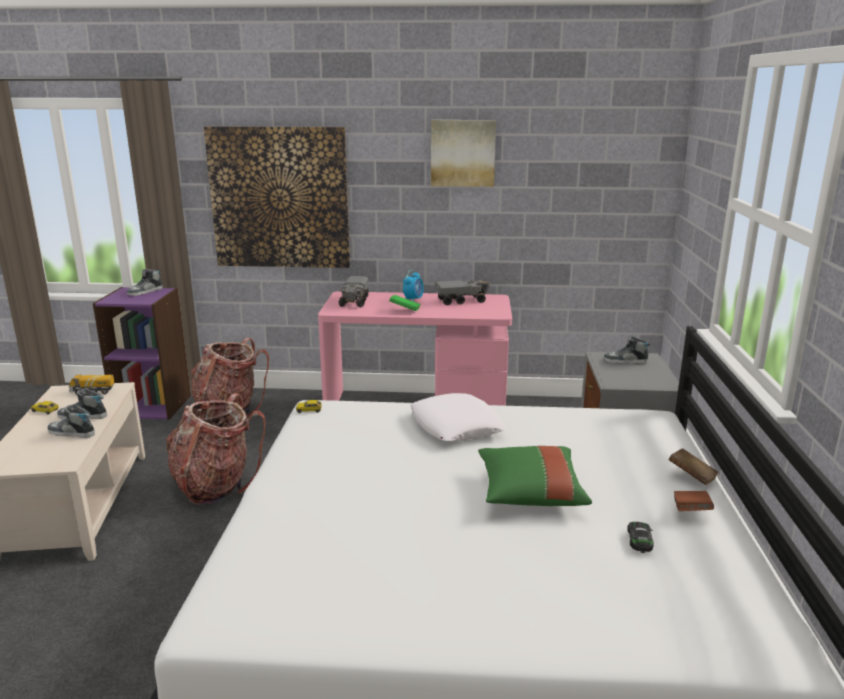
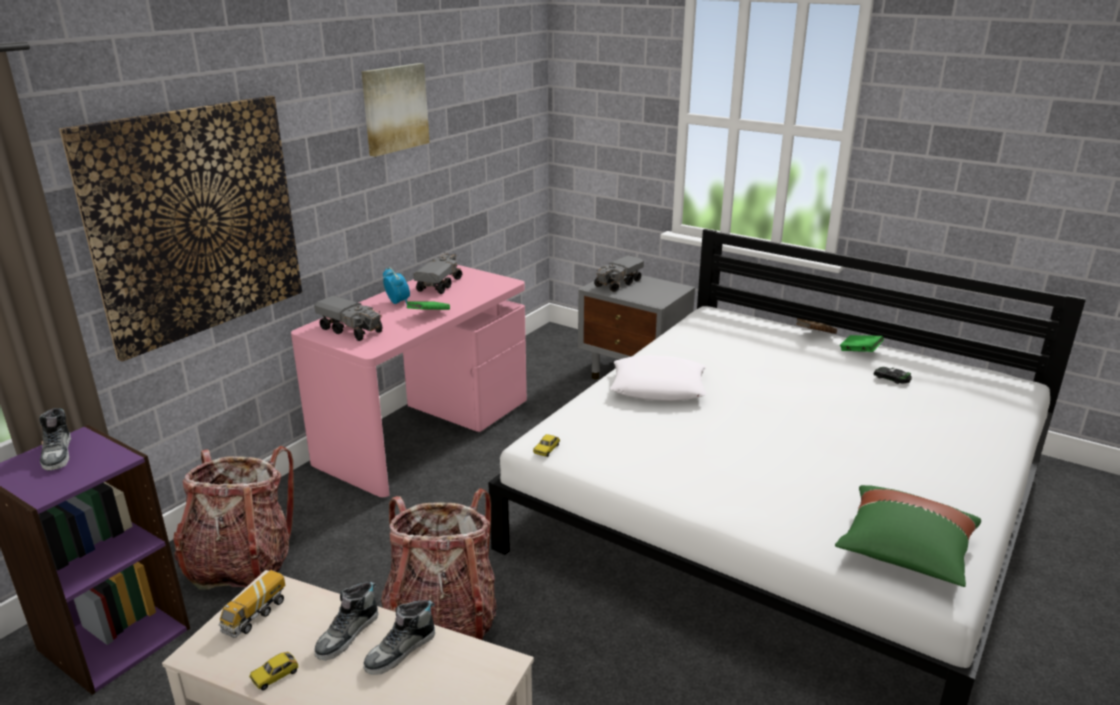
camera: 60 degrees left, 5 degrees up
(530, 493) = (802, 393): green pillow -> green pillow (904, 552)
(625, 361) = (618, 283): shoe -> toy truck
(691, 511) = (860, 352): brown book -> green book

